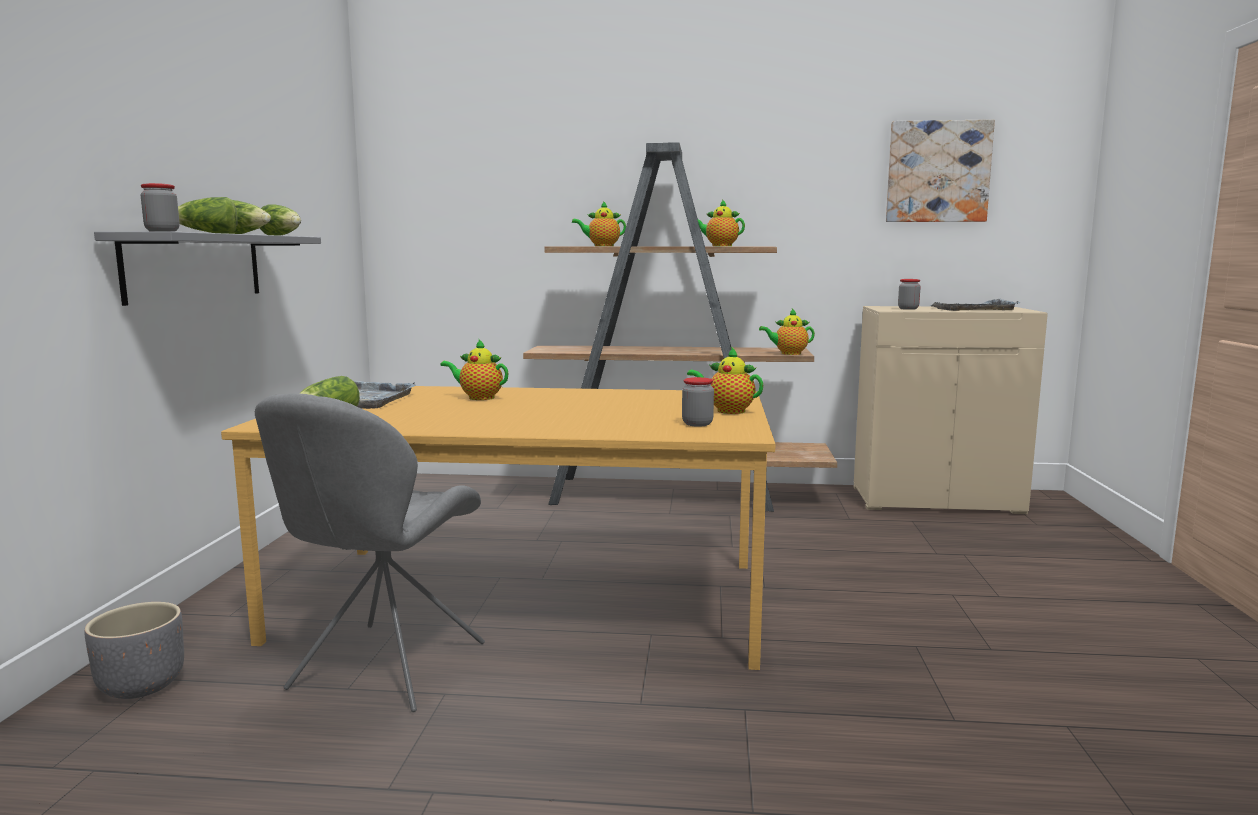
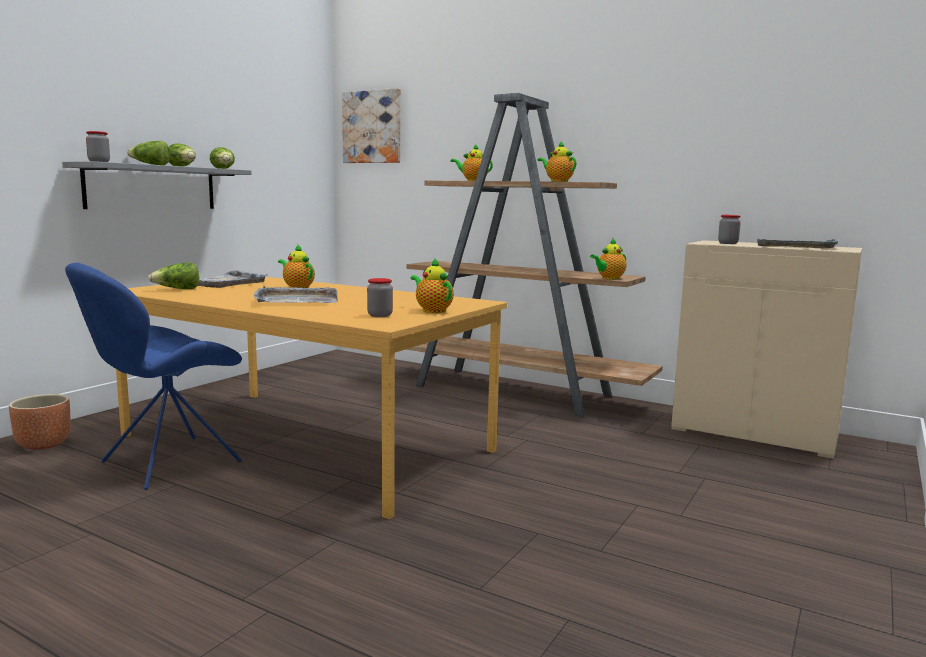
camera: 25 degrees right, 0 degrees up
(141, 686) = (43, 444): grey planter -> brown planter
(384, 669) = (166, 463): grey chair -> blue chair
(536, 415) = (296, 300): none -> grey tray
(788, 353) = (609, 278): teapot -> teapot turned 60 degrees counterclockwise
(938, 172) = (785, 111): picture -> picture (372, 127)

